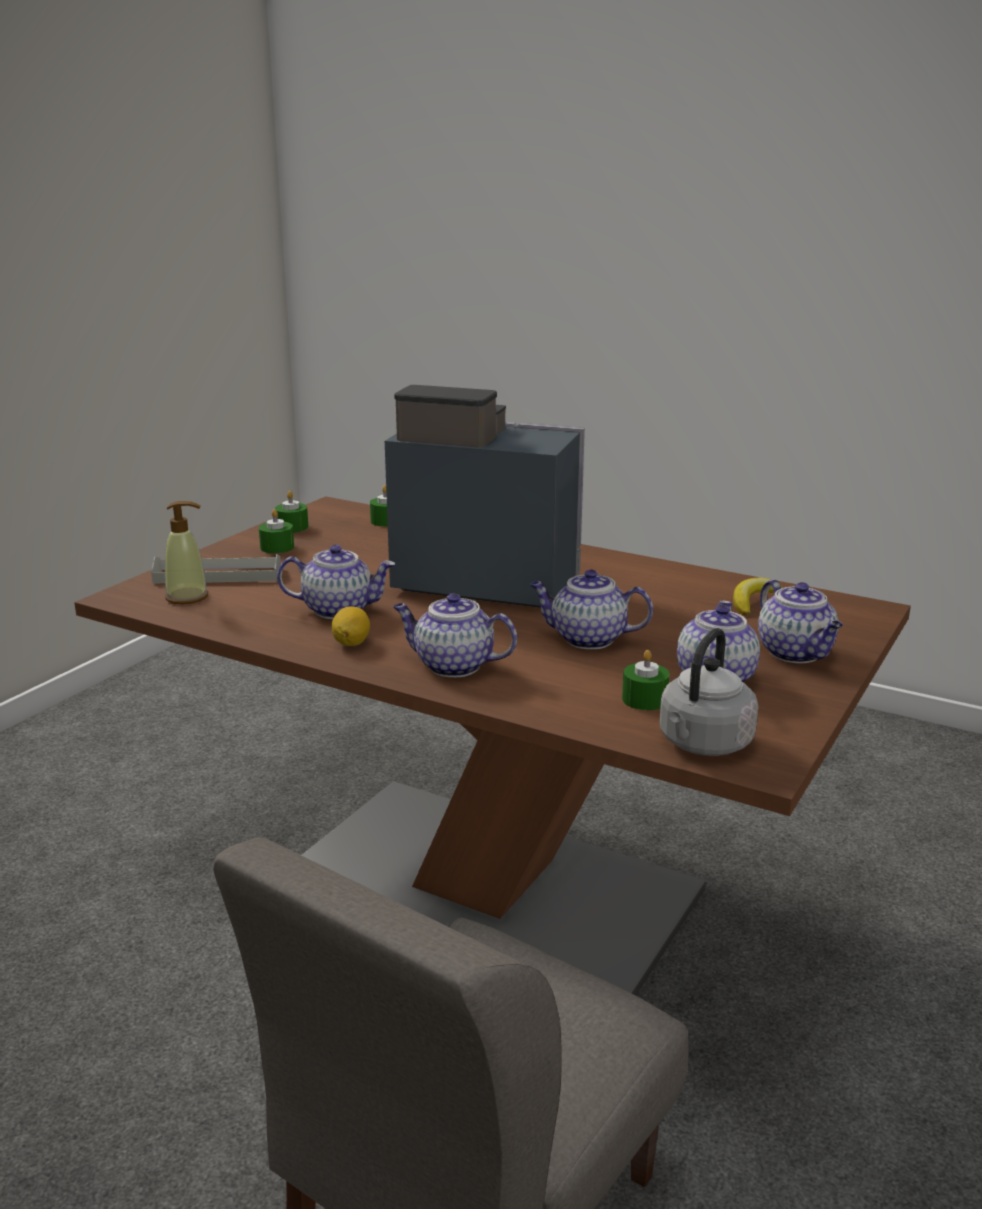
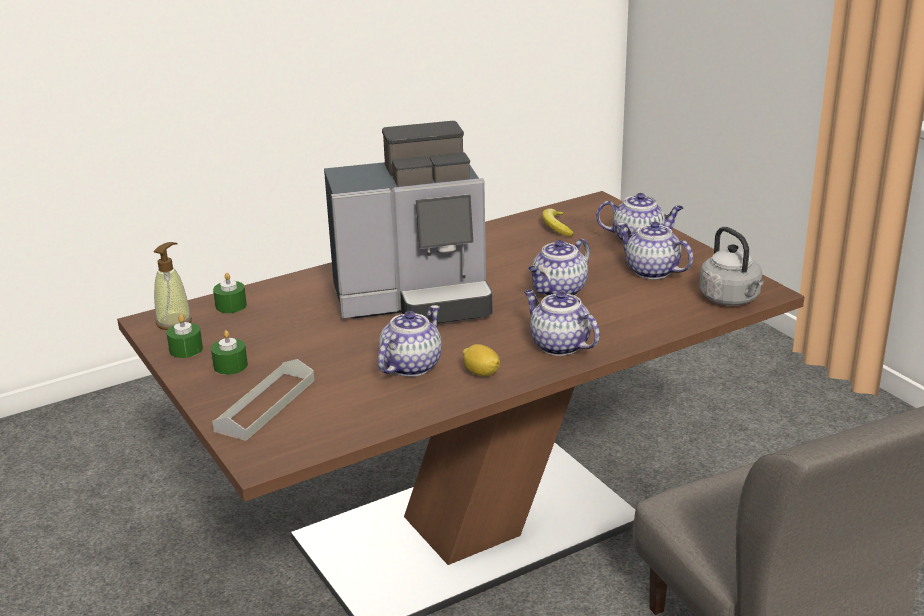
camera: 60 degrees left, 5 degrees up
(187, 597) = (303, 428): soap dispenser -> soap dispenser (174, 322)
(452, 666) = (558, 345): teapot -> teapot turned 90 degrees clockwise
(481, 581) = (416, 300): coffee machine -> coffee machine turned 150 degrees counterclockwise
(644, 699) = (662, 298): green candle -> none

